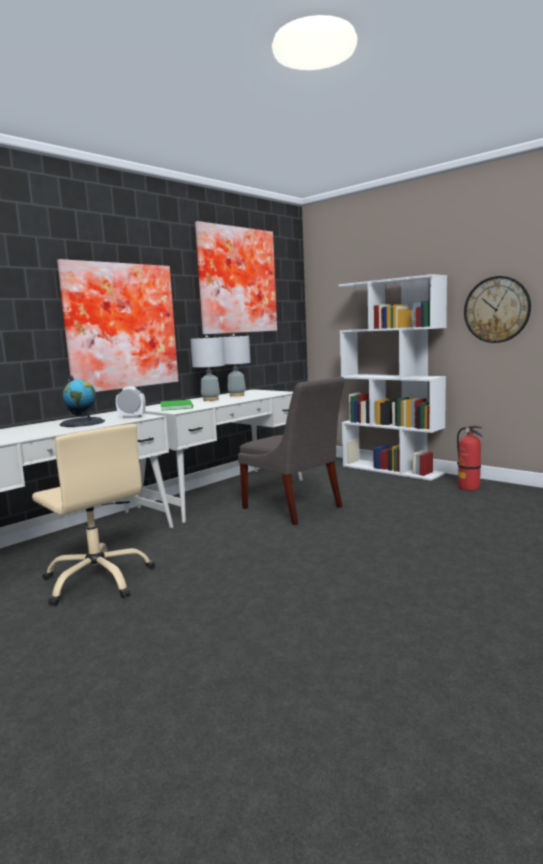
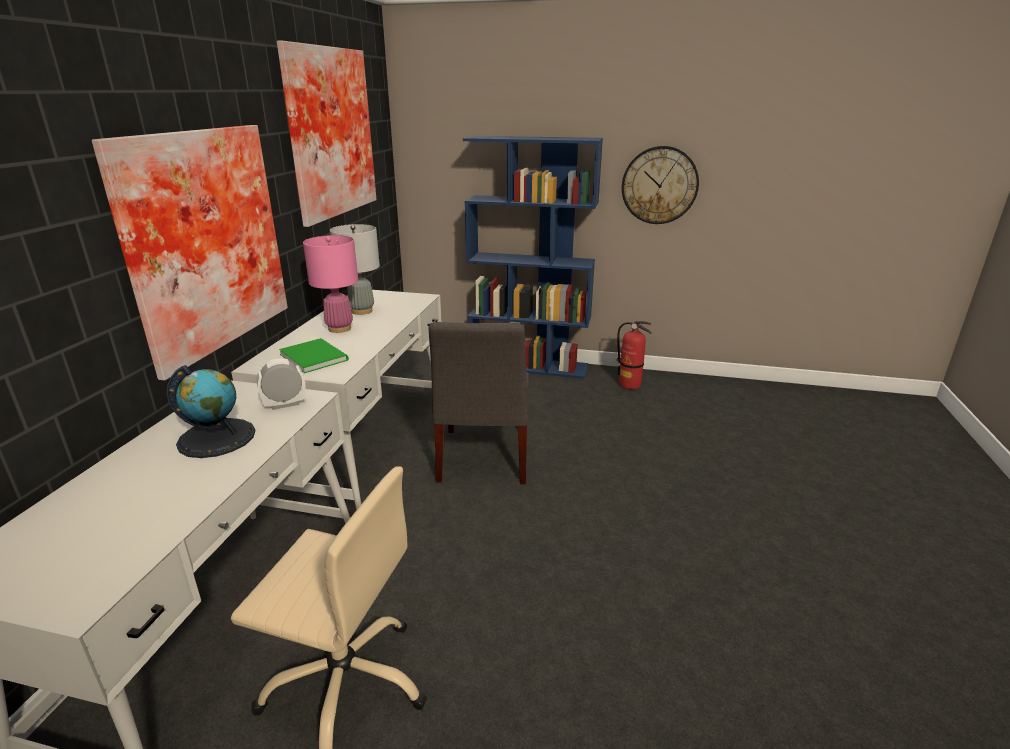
camera: 30 degrees left, 15 degrees up
(210, 400) = (339, 328): grey table lamp -> pink table lamp
(294, 509) = (482, 459): grey chair -> grey chair turned 75 degrees clockwise
(392, 469) = (529, 365): white bookcase -> blue bookcase

